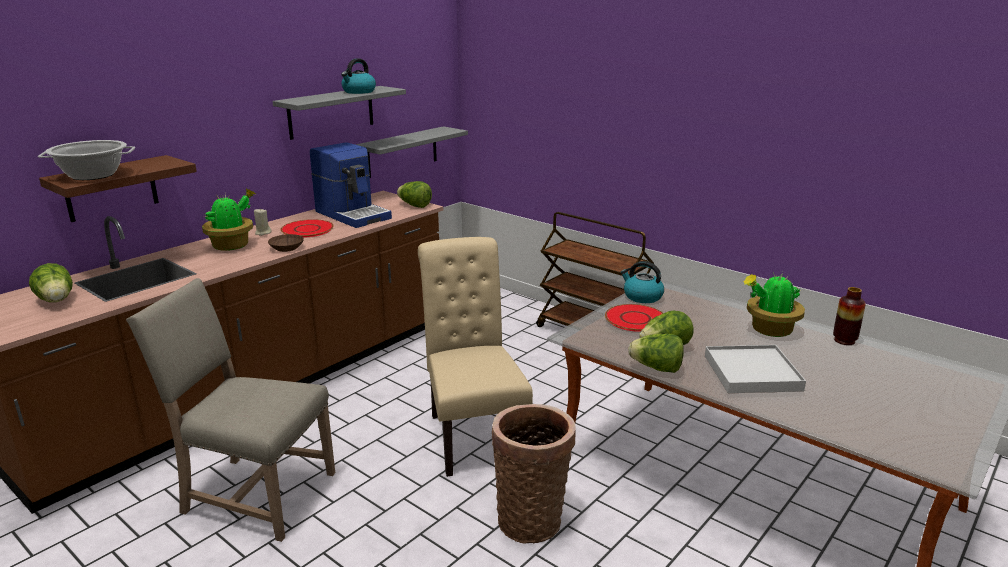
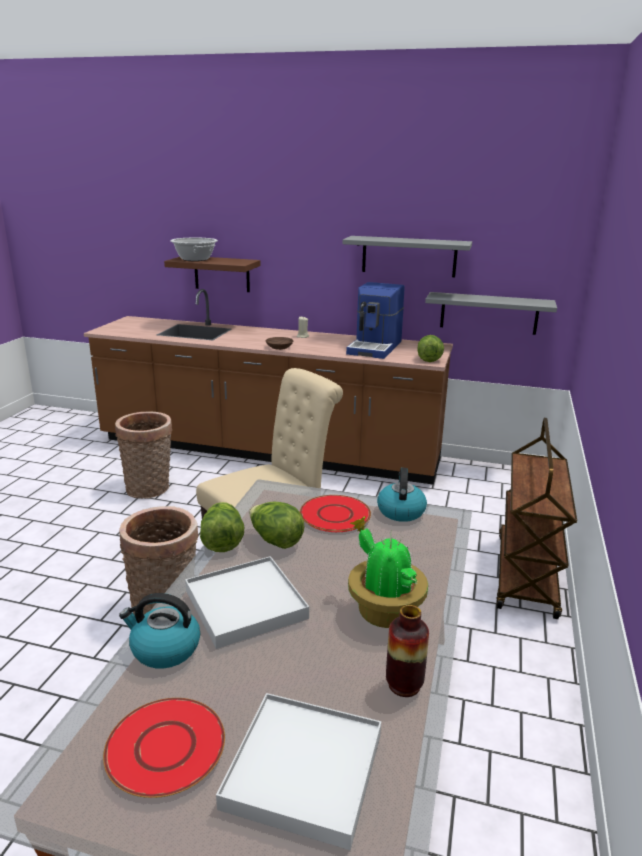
camera: 65 degrees right, 0 degrees up
(57, 301) = (150, 327): lettuce -> none
(232, 245) = (269, 336): potted plant -> none
(254, 494) = (150, 489): beige chair -> basket
(307, 229) = (324, 344): red plate -> red plate (166, 747)
(358, 92) = (427, 241): kettle -> kettle (164, 649)
(915, 381) = (304, 770): none -> white tray

